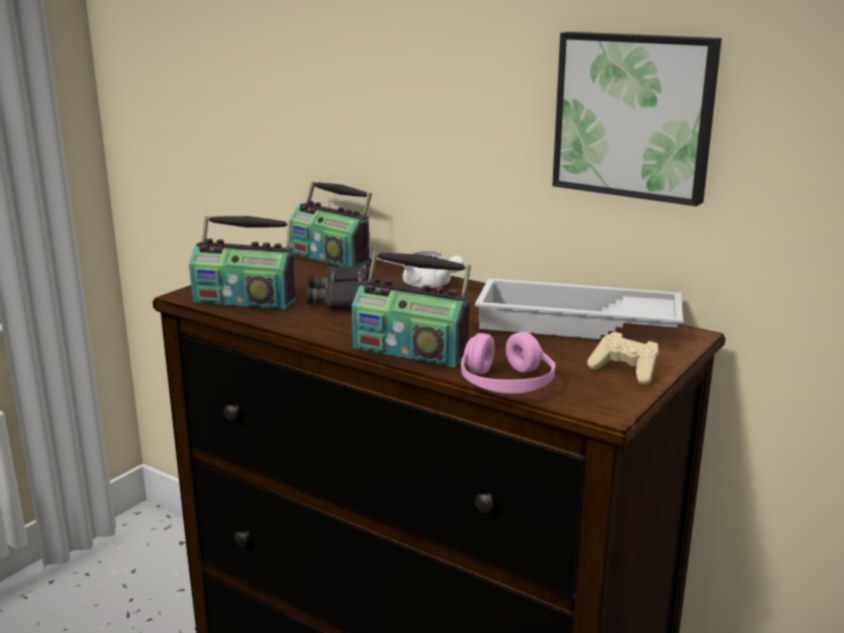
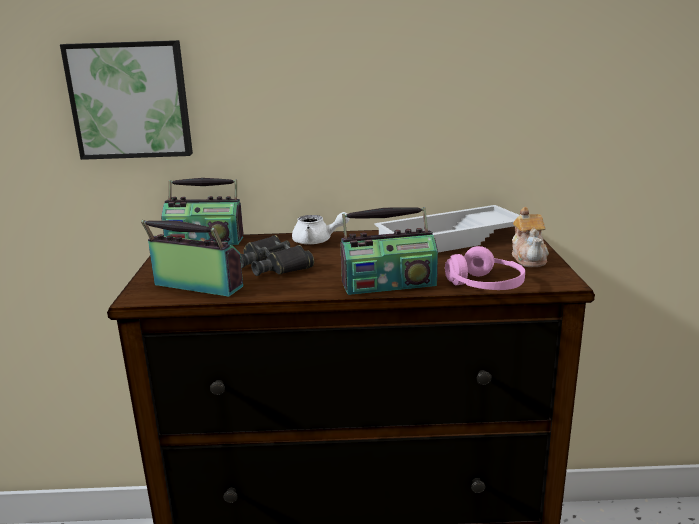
camera: 35 degrees left, 0 degrees up
(245, 299) = (196, 286): radio -> radio turned 135 degrees counterclockwise
(625, 371) = (529, 258): beige game controller -> teapot
(635, 115) = (454, 87): picture -> picture (131, 100)

